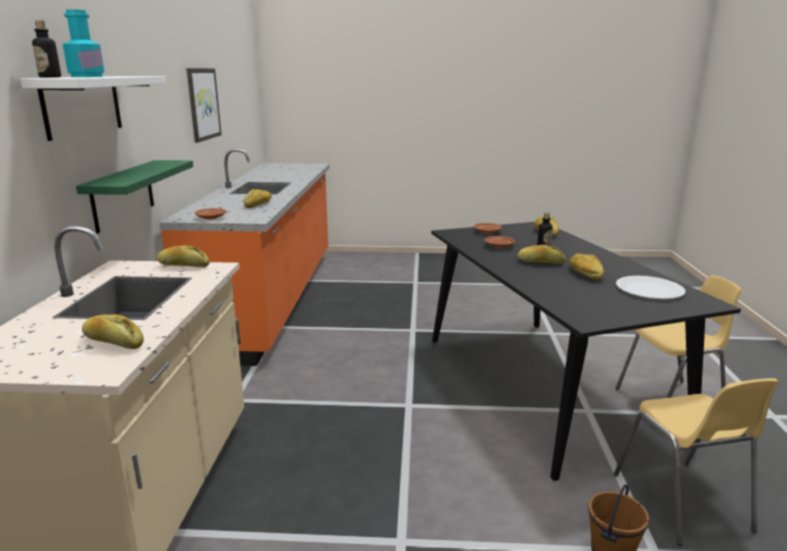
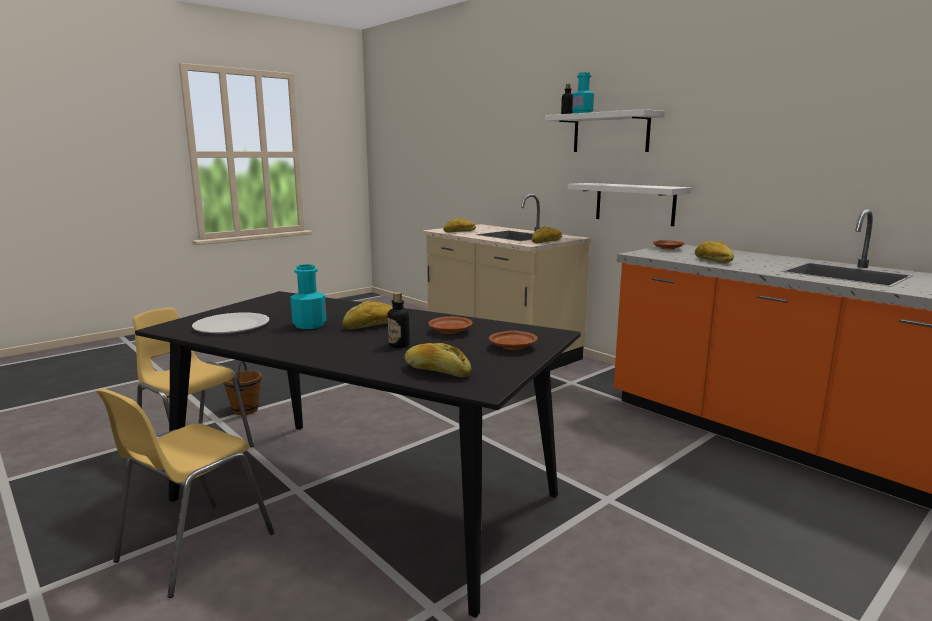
camera: 135 degrees right, 5 degrees down
(123, 195) = (634, 203): green shelf -> white shelf
(203, 104) = (855, 140): picture -> none
(585, 274) = (309, 325): bread -> turquoise bottle

